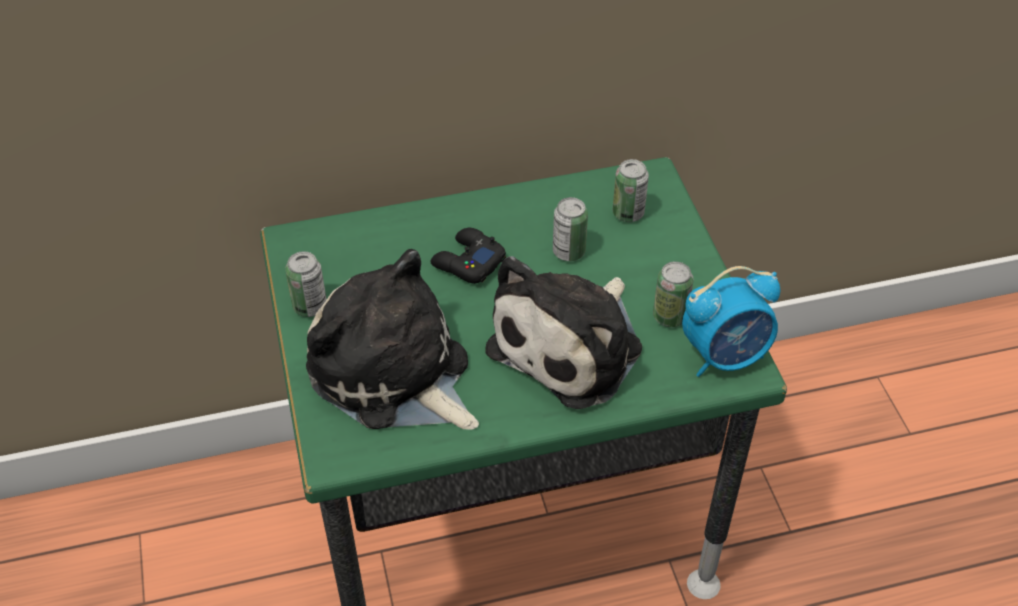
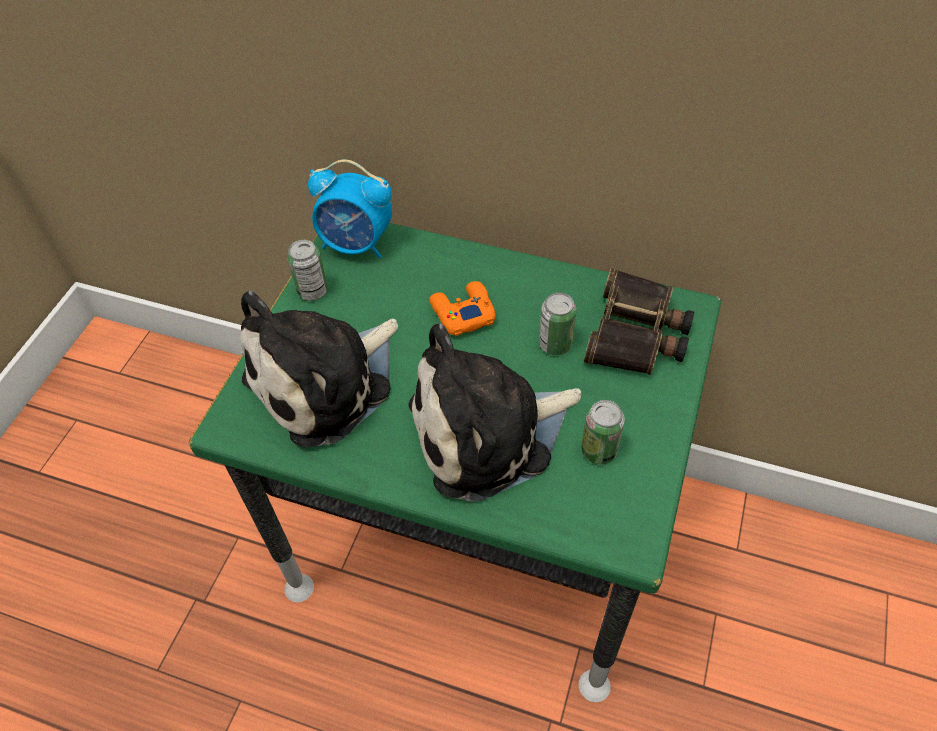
camera: 35 degrees right, 5 degrees up
(394, 375) = (326, 381): plush toy -> plush toy turned 120 degrees counterclockwise
(467, 262) = (462, 312): black game controller -> orange game controller
(628, 213) = (637, 333): can -> binoculars
(725, 356) = (621, 517): alarm clock -> alarm clock (357, 245)

